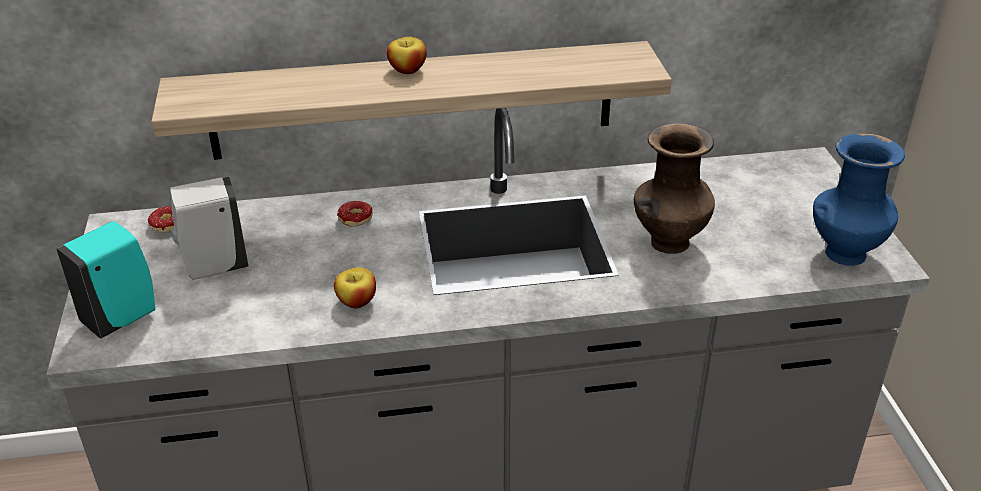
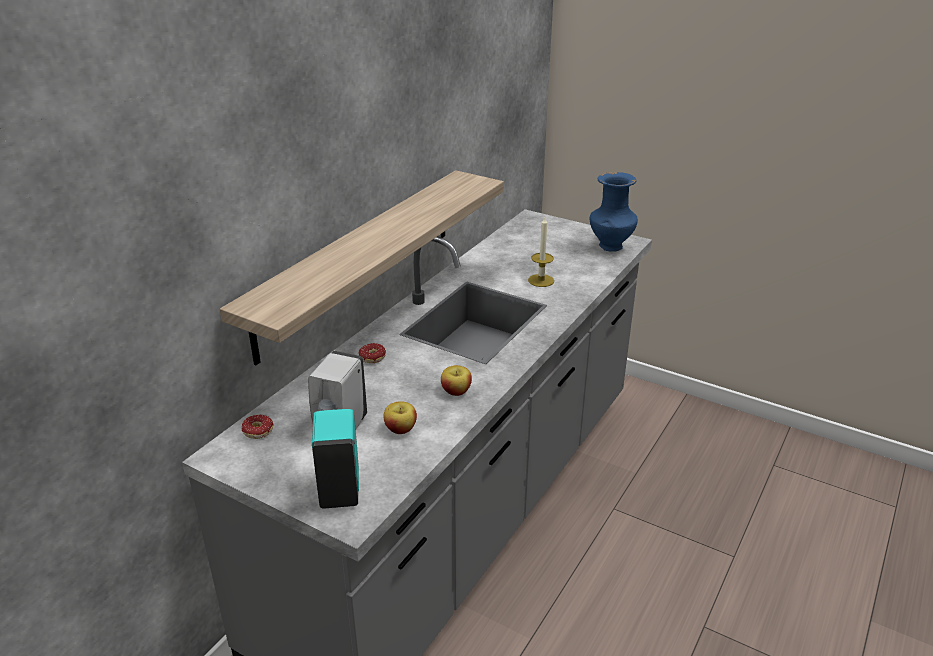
camera: 50 degrees left, 5 degrees down
(407, 70) = (370, 233): apple -> apple (400, 429)
(668, 243) = (541, 280): brown vase -> candle

